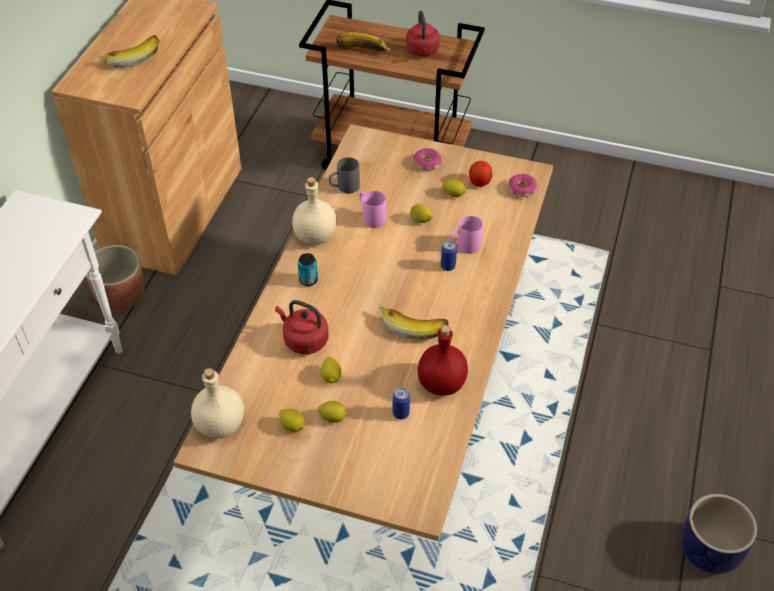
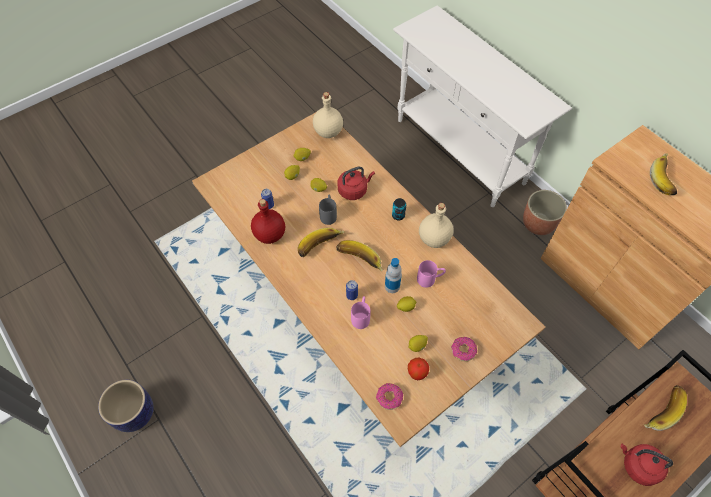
camera: 125 degrees right, 10 degrees up
(344, 188) = (471, 280): grey mug -> grey mug (328, 214)
(401, 282) = (359, 261): none -> banana
(406, 241) = (392, 286): none -> bottle

